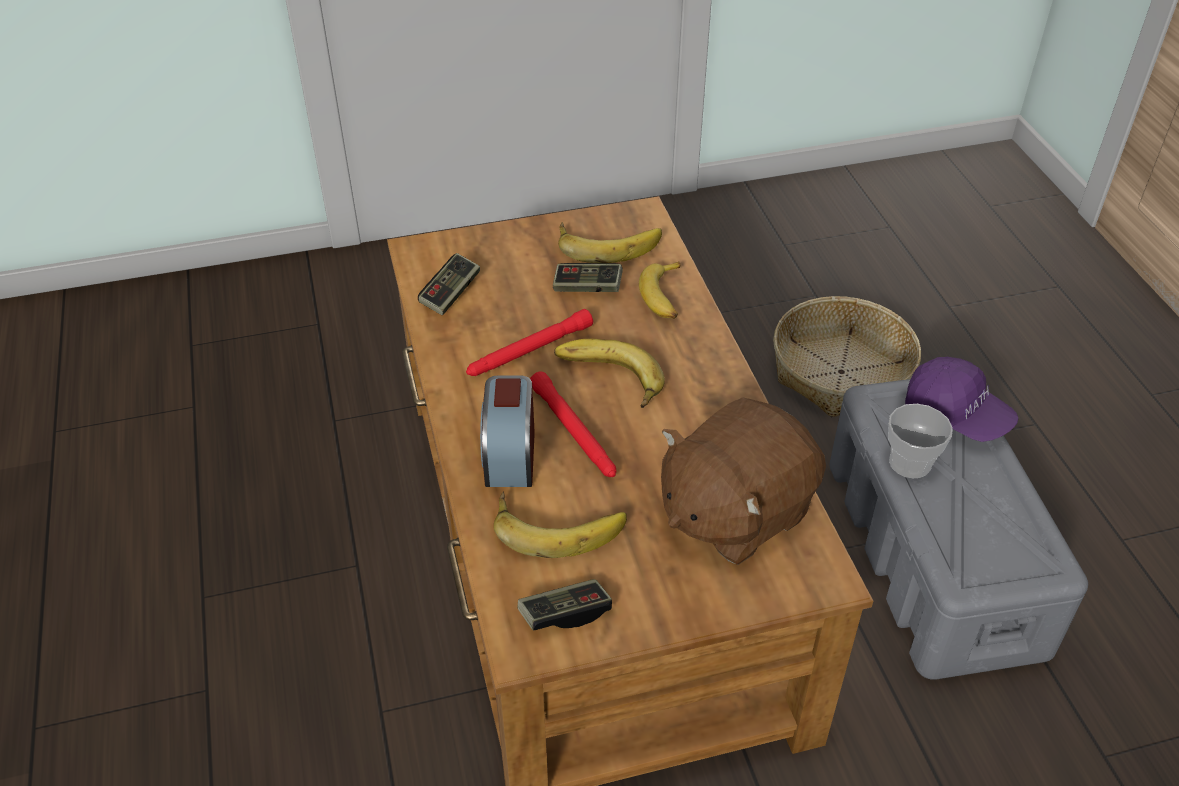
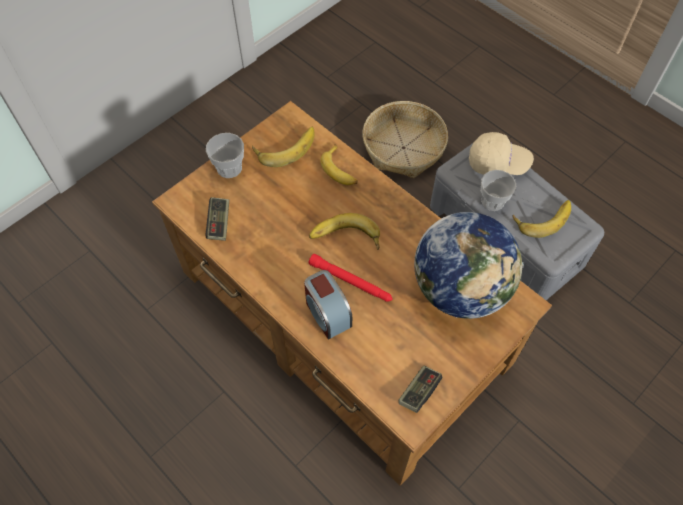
camera: 30 degrees left, 15 degrees up
(514, 239) = (229, 168): none -> cup
(529, 351) = (291, 241): red flashlight -> none
(559, 524) = (381, 342): banana -> banana (542, 217)
(587, 287) = (294, 183): game controller -> none
(734, 512) = (460, 289): brown plush toy -> globe
(956, 415) = (498, 162): purple cap -> beige cap

